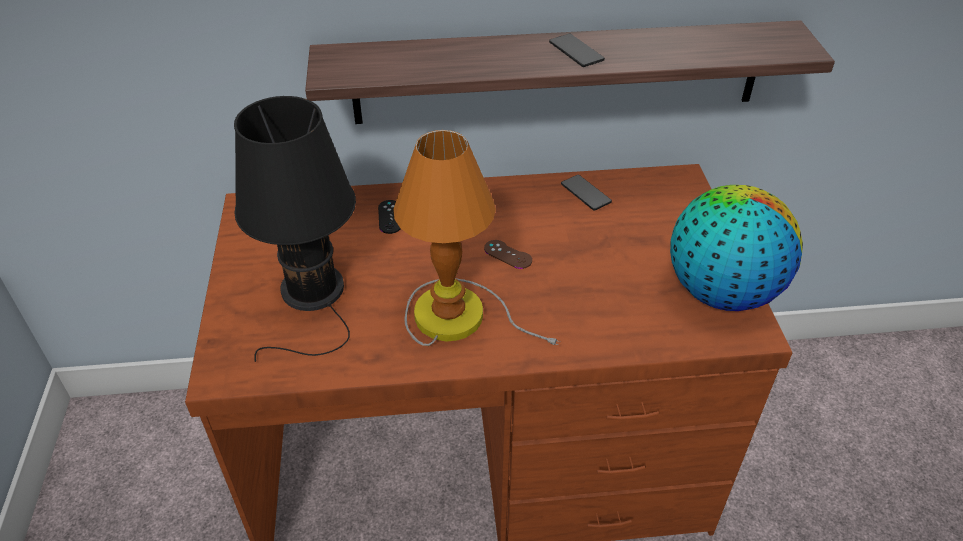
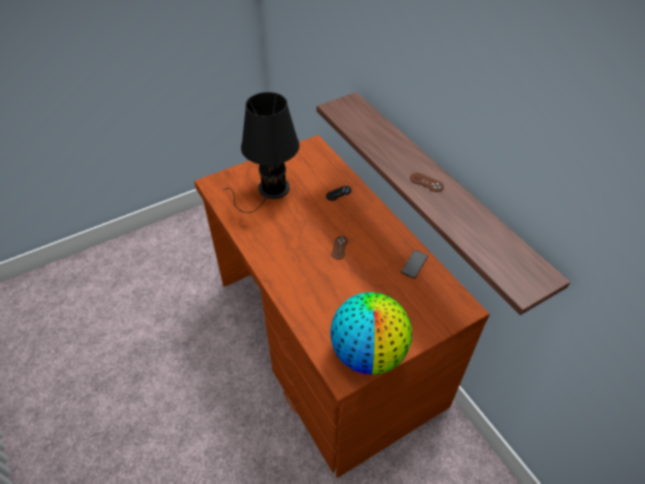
camera: 65 degrees right, 5 degrees up
(457, 314) = (285, 243): table lamp -> none
(576, 51) = (426, 182): phone -> brown game controller

